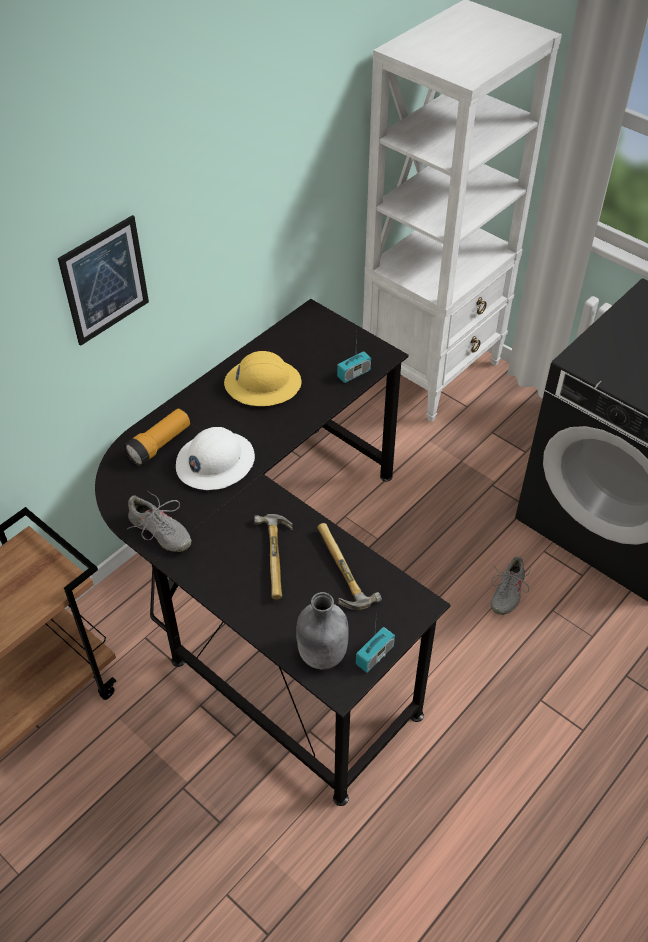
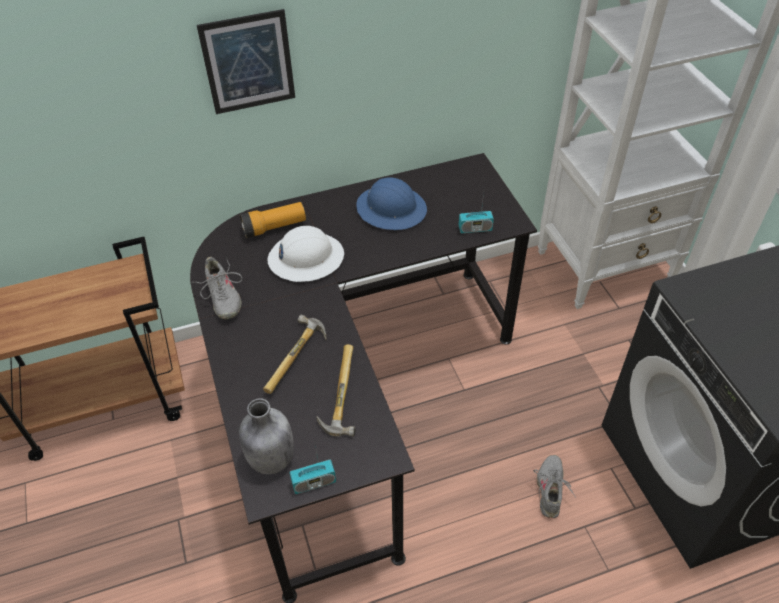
camera: 30 degrees right, 0 degrees up
(262, 383) = (391, 209): yellow hard hat -> blue hard hat
(507, 592) = (551, 489): grey shoe -> grey shoe turned 135 degrees clockwise

